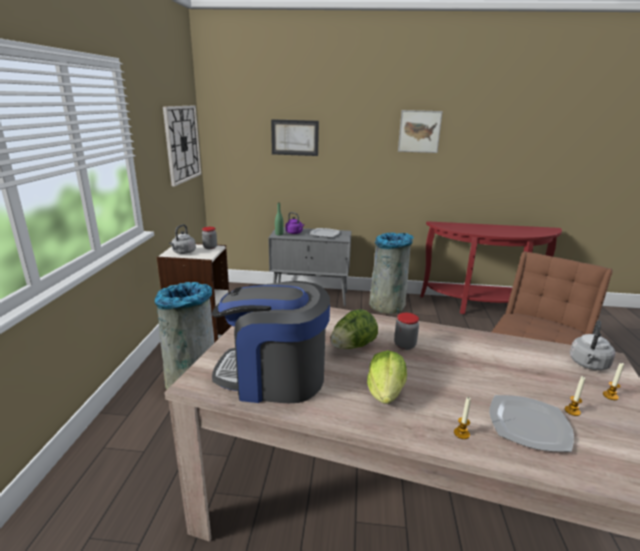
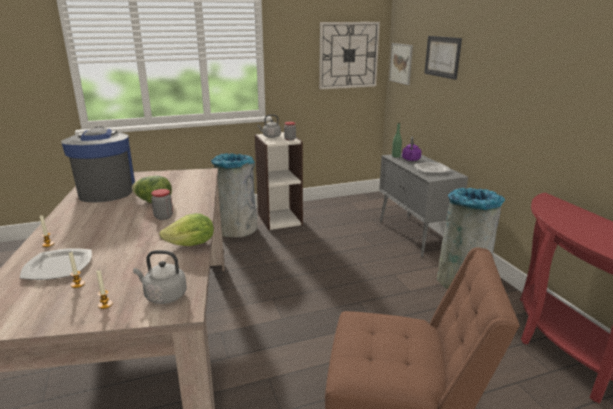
camera: 65 degrees right, 0 degrees up
(385, 392) = (94, 219): lettuce -> lettuce (192, 245)
(419, 131) = (557, 56): picture -> picture (401, 63)

